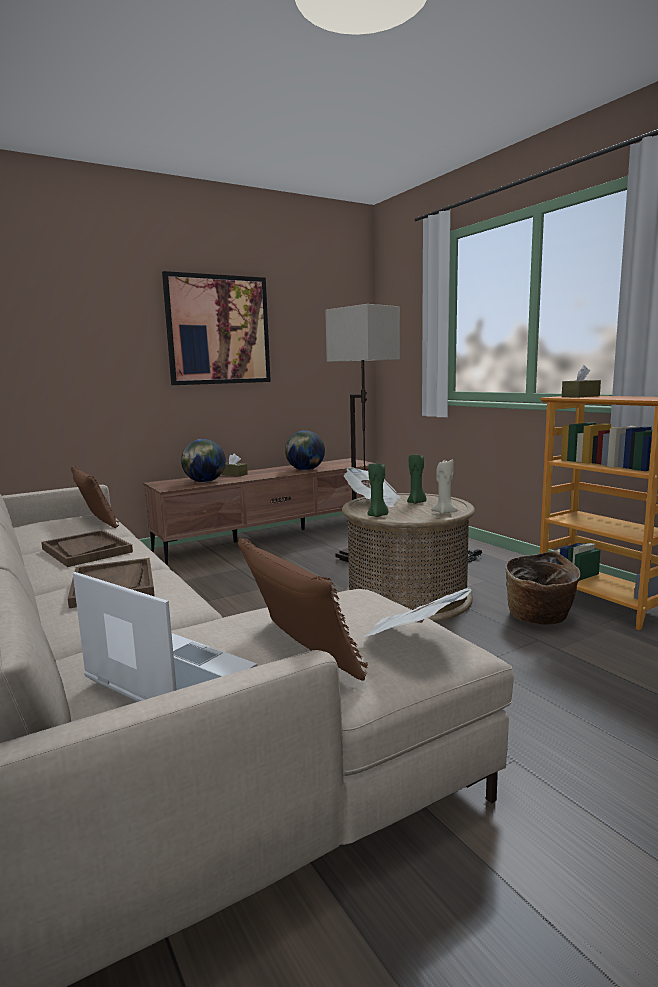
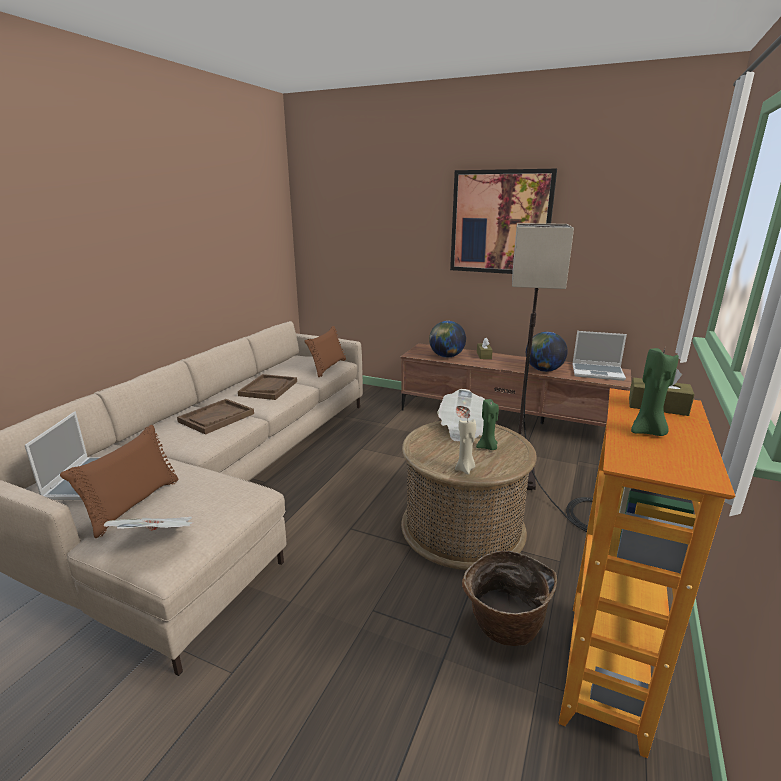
camera: 55 degrees right, 10 degrees up
(340, 463) = (598, 372): none -> laptop
(378, 515) = (417, 444): green candle -> green candle (647, 432)

